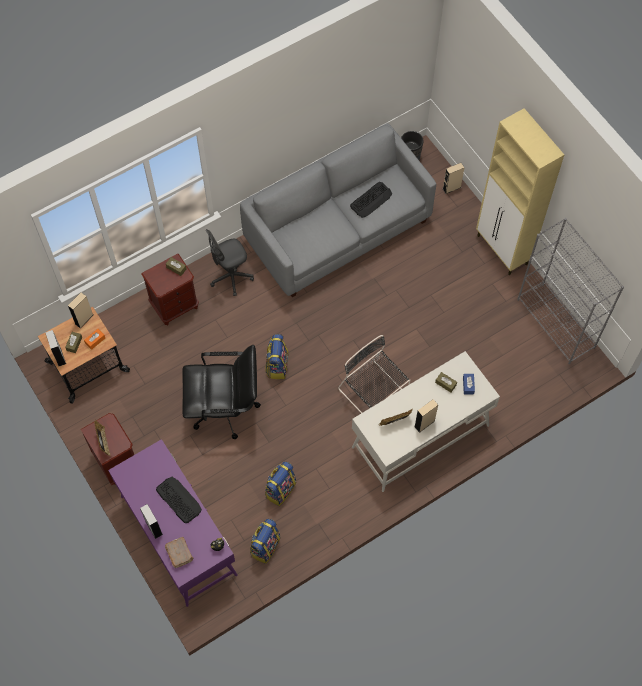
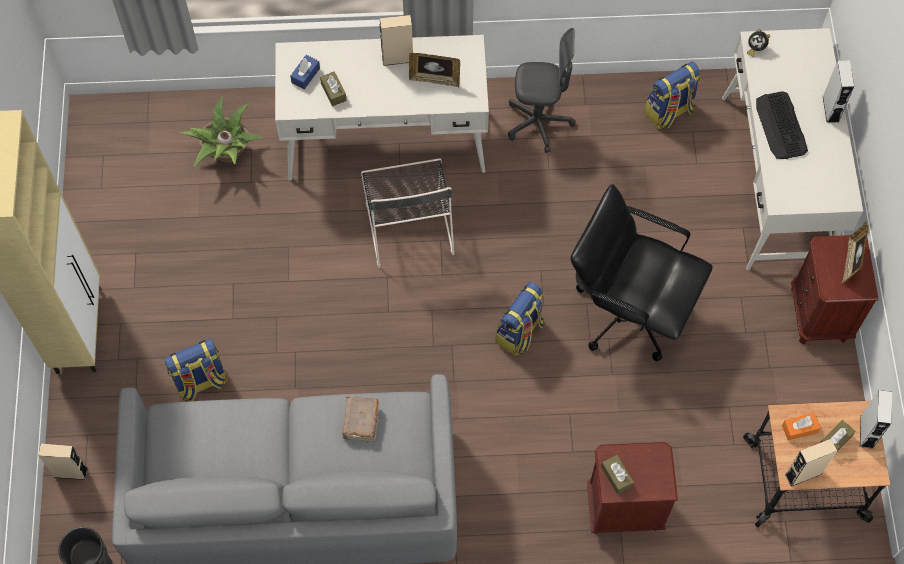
camera: 150 degrees left, 0 degrees up
(178, 534) = (775, 180): purple desk -> white desk
(179, 553) = (810, 64): brown book -> brown book (360, 422)
(231, 277) = (509, 509): grey office chair -> grey office chair (538, 123)
(280, 489) = (611, 168): backpack -> backpack (200, 382)
(371, 200) = (232, 446): keyboard -> none
(501, 380) = (227, 154): none -> potted plant
(556, 324) = (95, 186): grey bookcase -> none

